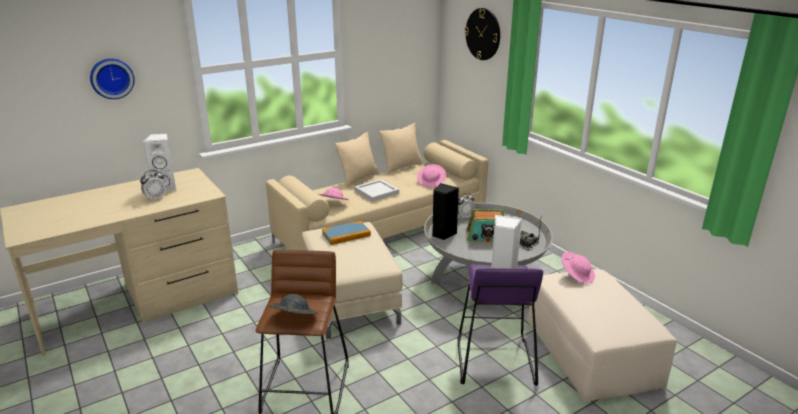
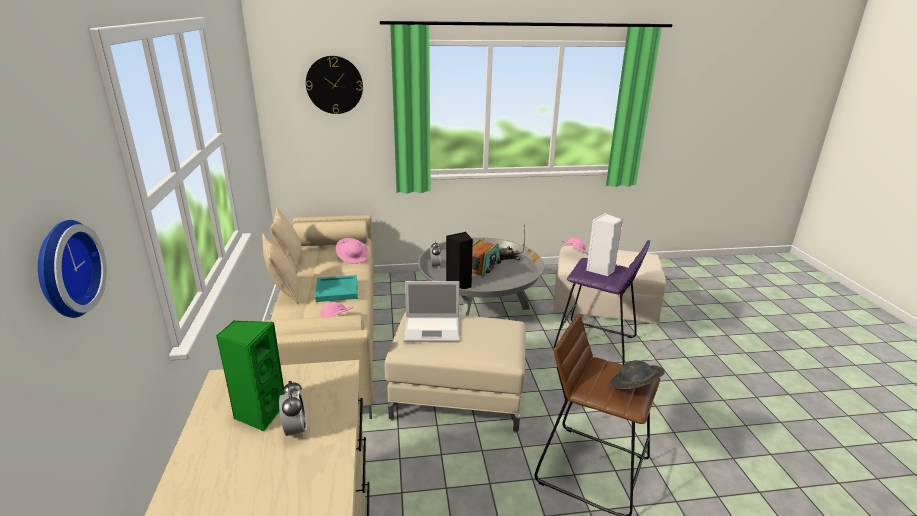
camera: 65 degrees left, 0 degrees up
(166, 187) = (259, 413): white speaker -> green speaker
(346, 235) = (433, 329): book -> laptop
(376, 191) = (336, 290): white tray -> turquoise tray

